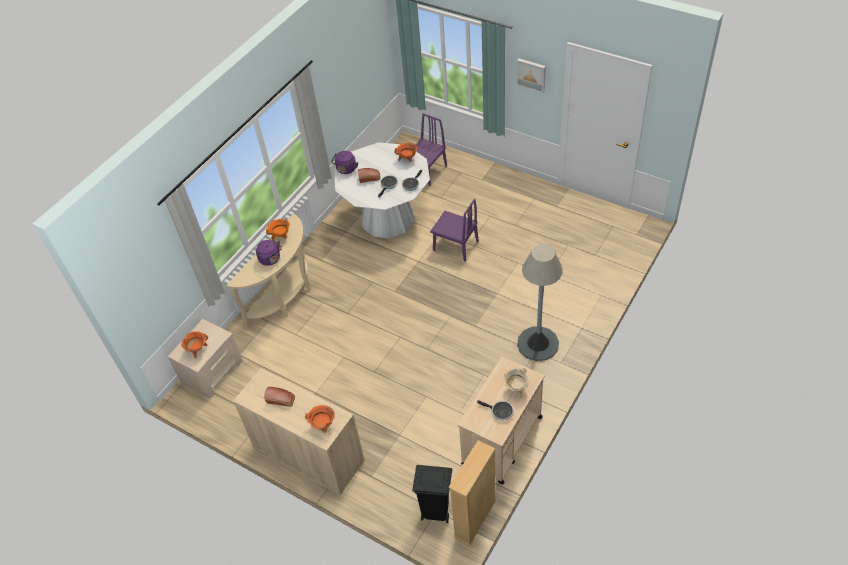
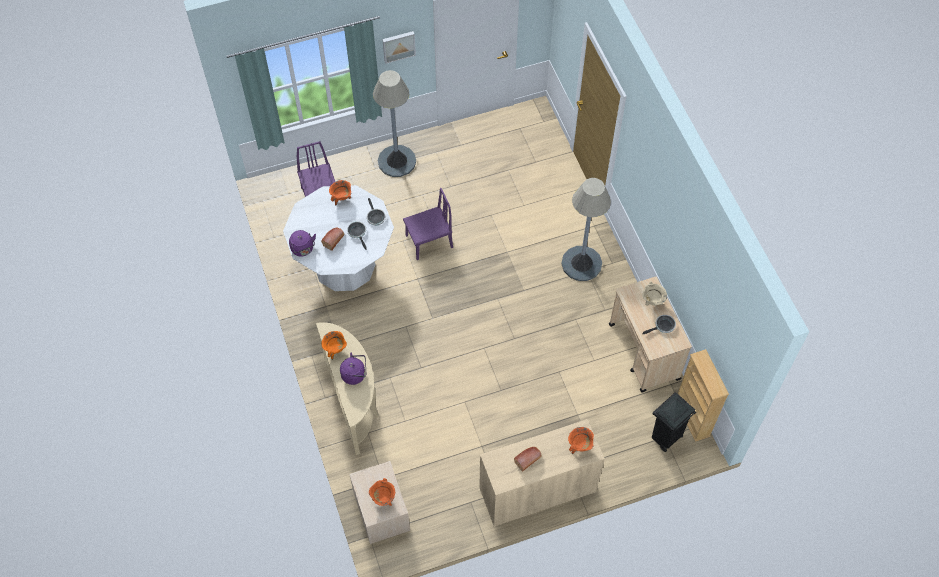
camera: 55 degrees left, 10 degrees up
(501, 185) = (396, 161): none -> grey floor lamp

